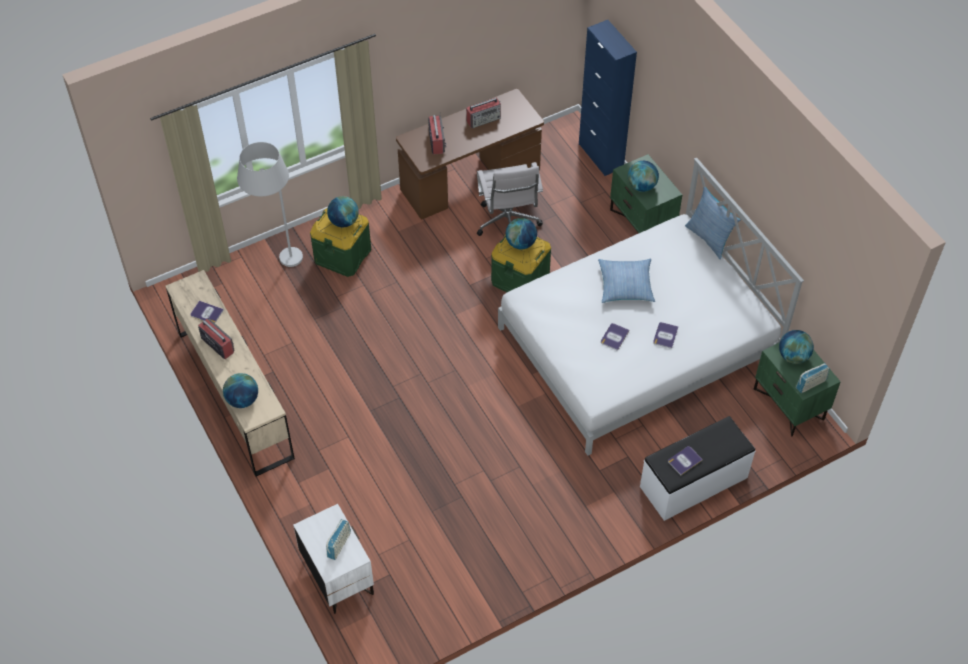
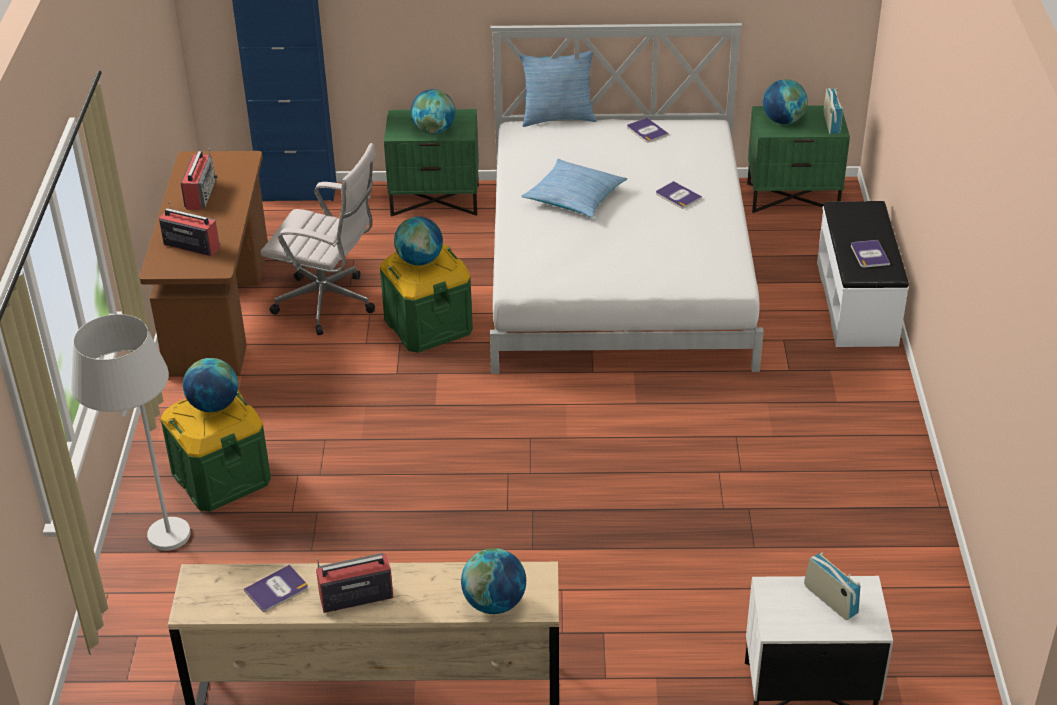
camera: 60 degrees left, 15 degrees down
(614, 337) = (648, 233): book -> book (647, 131)

